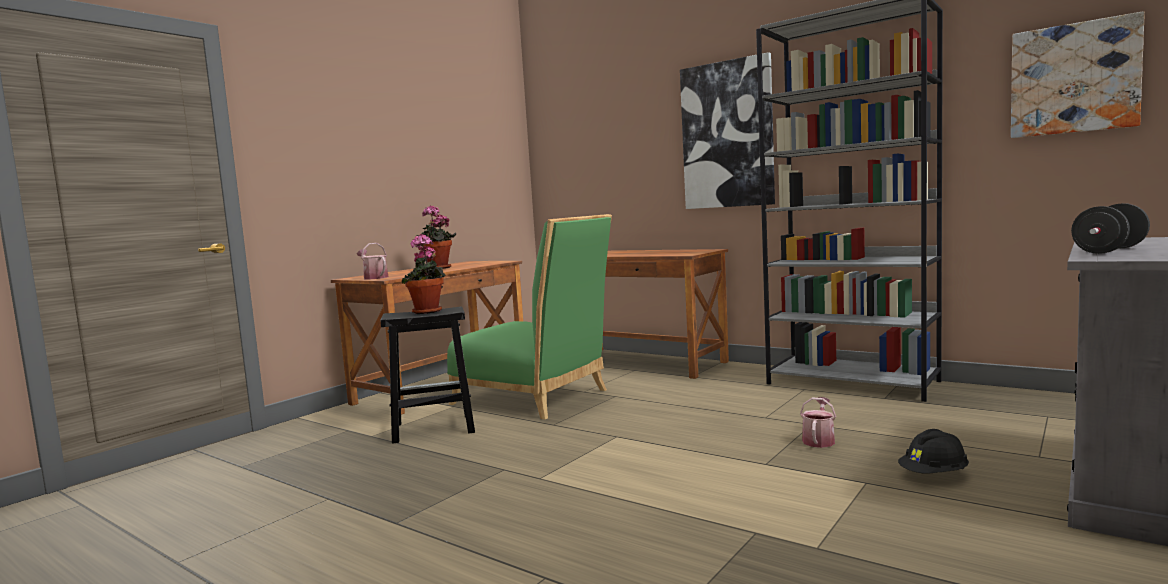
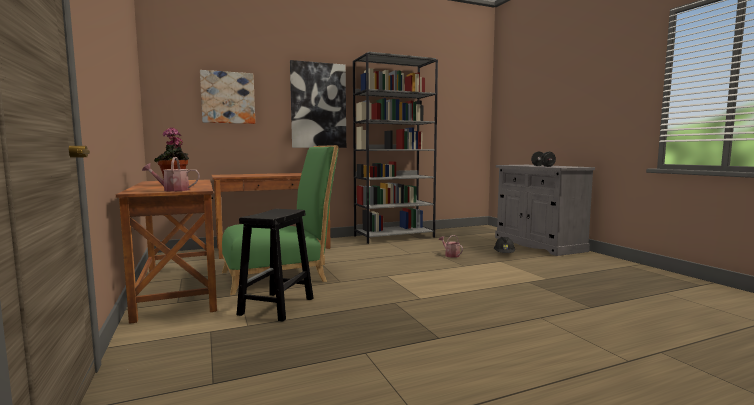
camera: 60 degrees left, 0 degrees up
(428, 312) = (275, 212): potted plant -> none
(1074, 79) = (457, 106): picture -> picture (228, 98)

